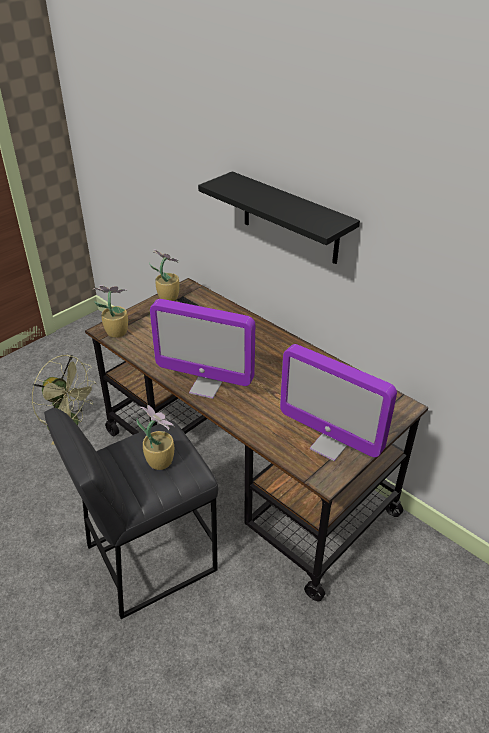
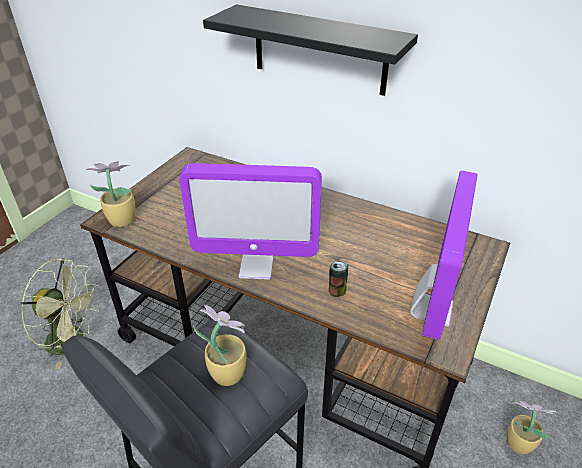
camera: 15 degrees left, 0 degrees up
(168, 297) = (171, 170): potted plant -> potted plant (517, 443)
(261, 417) = (337, 290): none -> can
(329, 446) = (431, 309): monitor -> monitor turned 90 degrees counterclockwise

